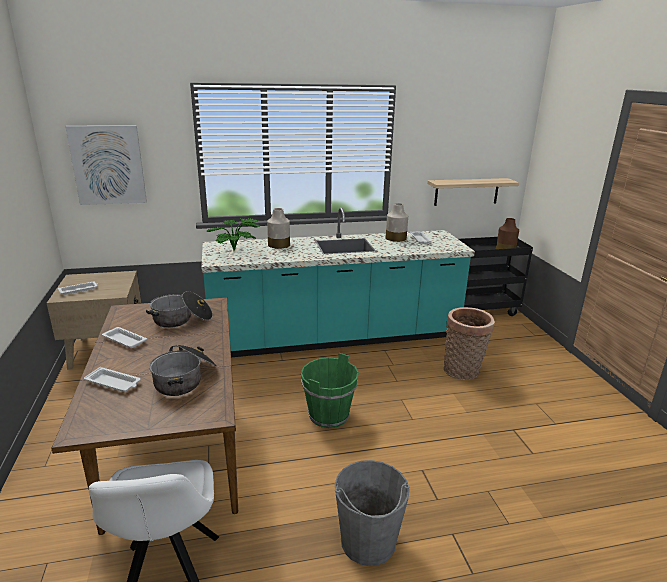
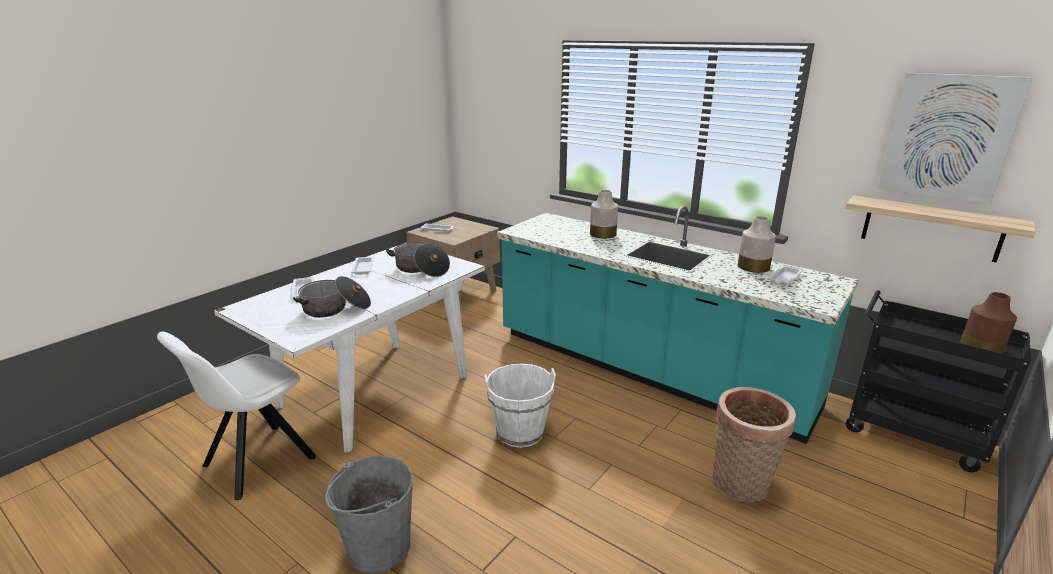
camera: 50 degrees right, 0 degrees up
(108, 165) = (492, 120): picture -> picture (948, 137)
(176, 460) = (374, 392): brown dining table -> white dining table
(236, 251) = (553, 228): potted plant -> none
(329, 415) = (520, 433): green bucket -> white bucket

